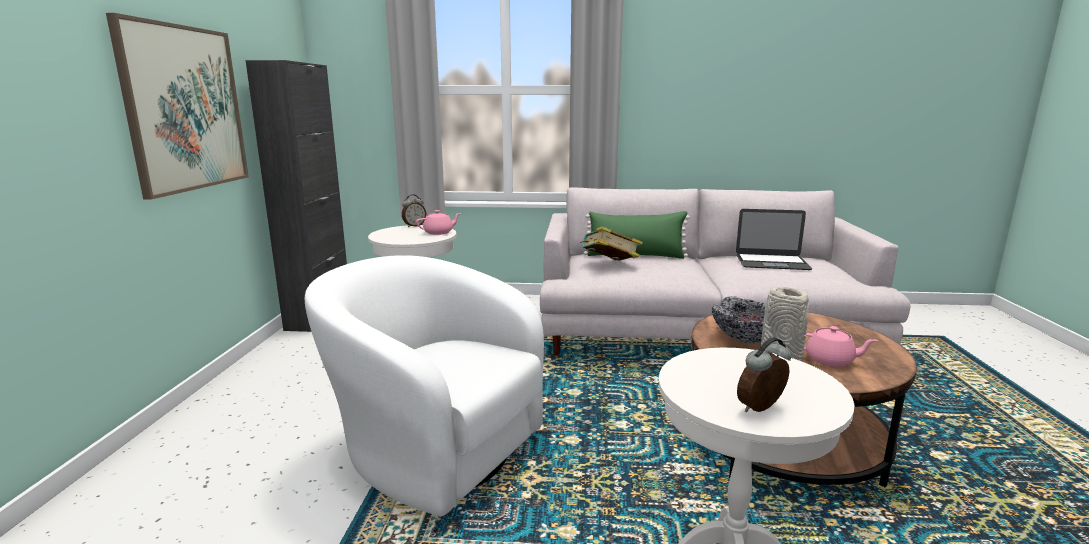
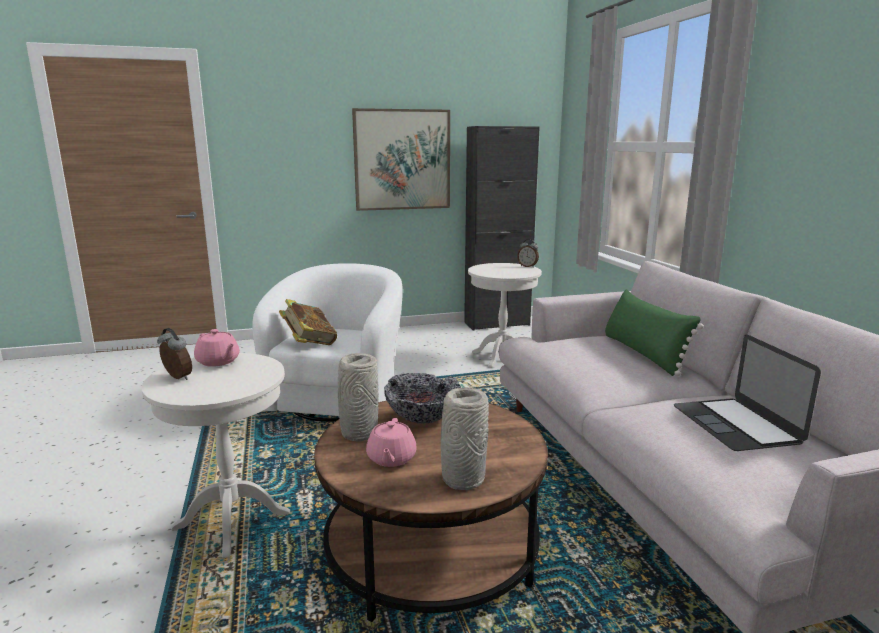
camera: 70 degrees right, 0 degrees up
(439, 232) = (516, 274): pink teapot -> pink teapot (218, 362)
(609, 265) = (579, 345): book -> book (309, 343)
(858, 341) = (462, 479): none -> grey vase

